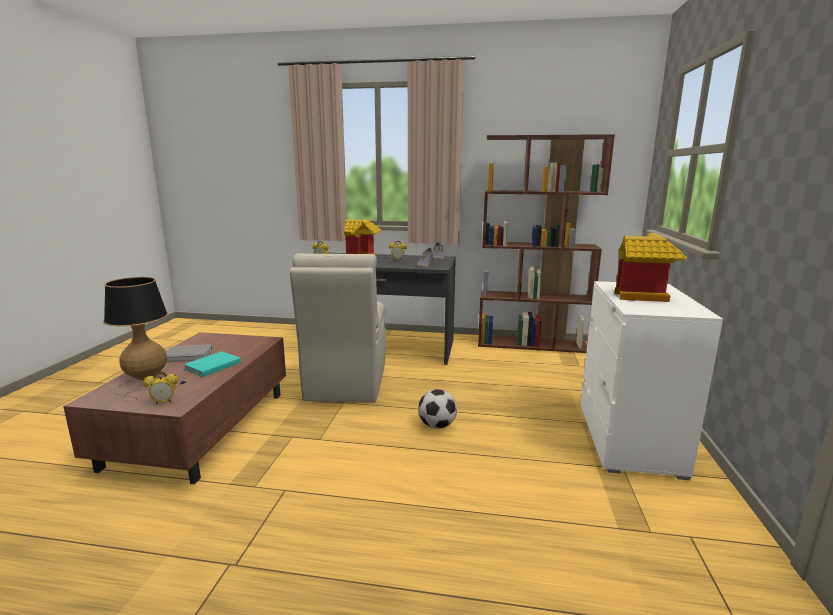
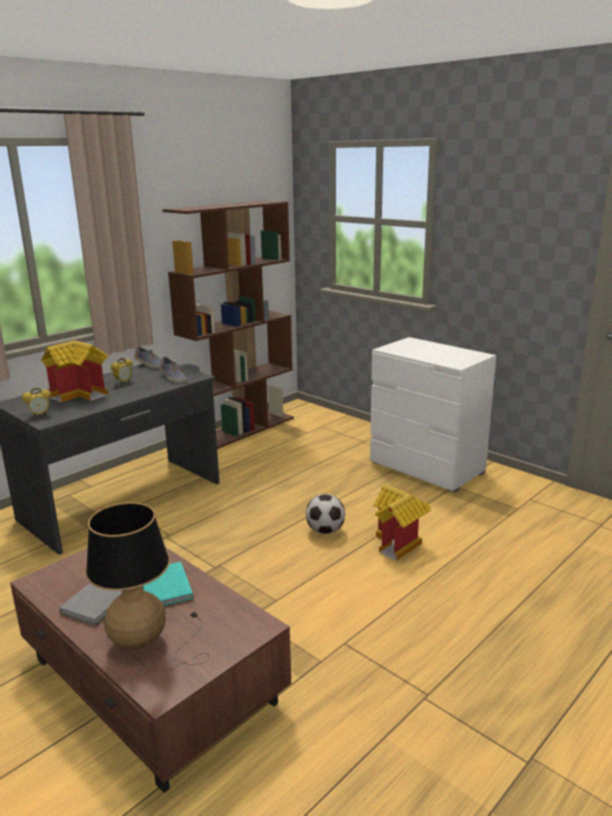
camera: 55 degrees left, 5 degrees up
(164, 402) = (238, 634): alarm clock -> none
(346, 383) = (176, 550): beige chair -> none
(644, 296) = (431, 353): toy house -> toy house (399, 544)

